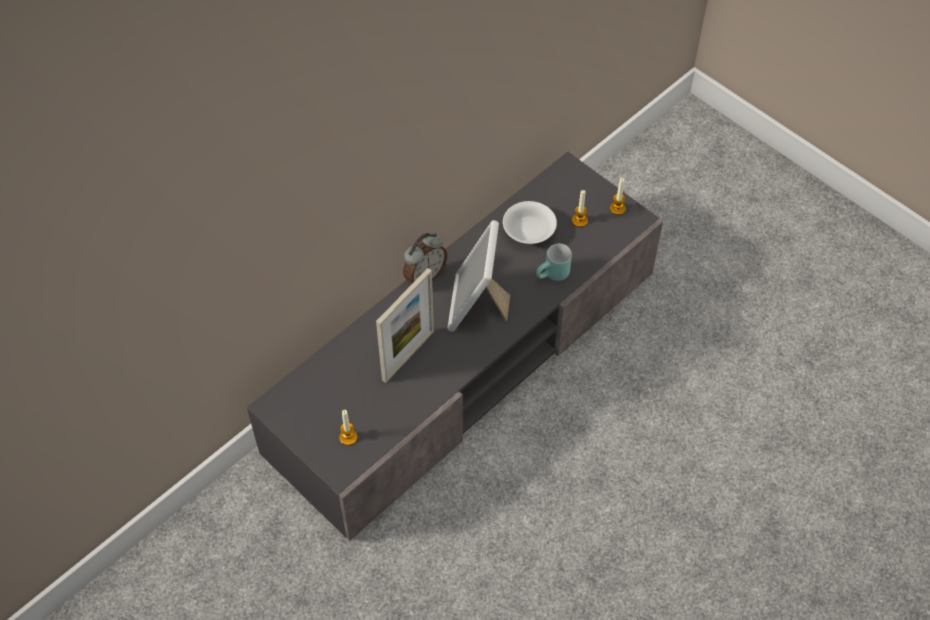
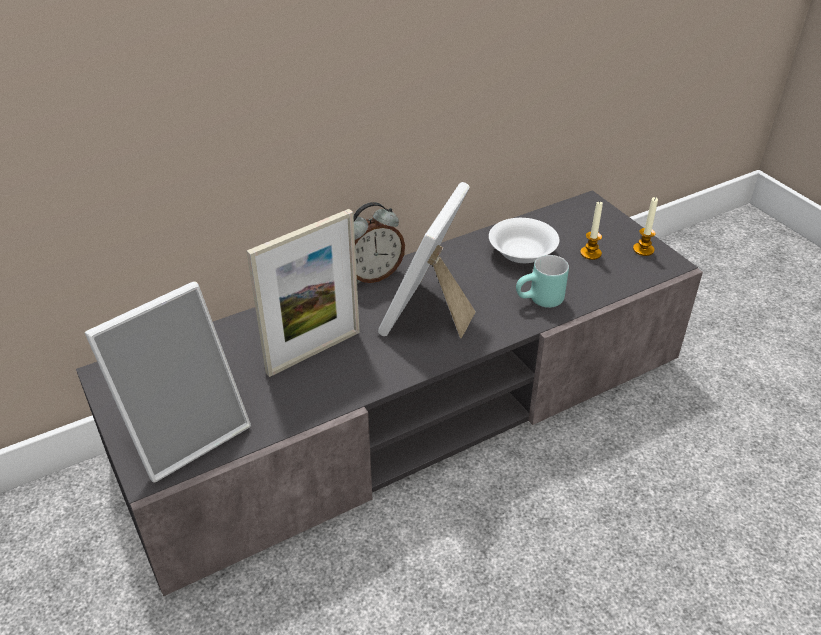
camera: 15 degrees right, 15 degrees down
(348, 437) = (185, 431): candle -> picture frame

